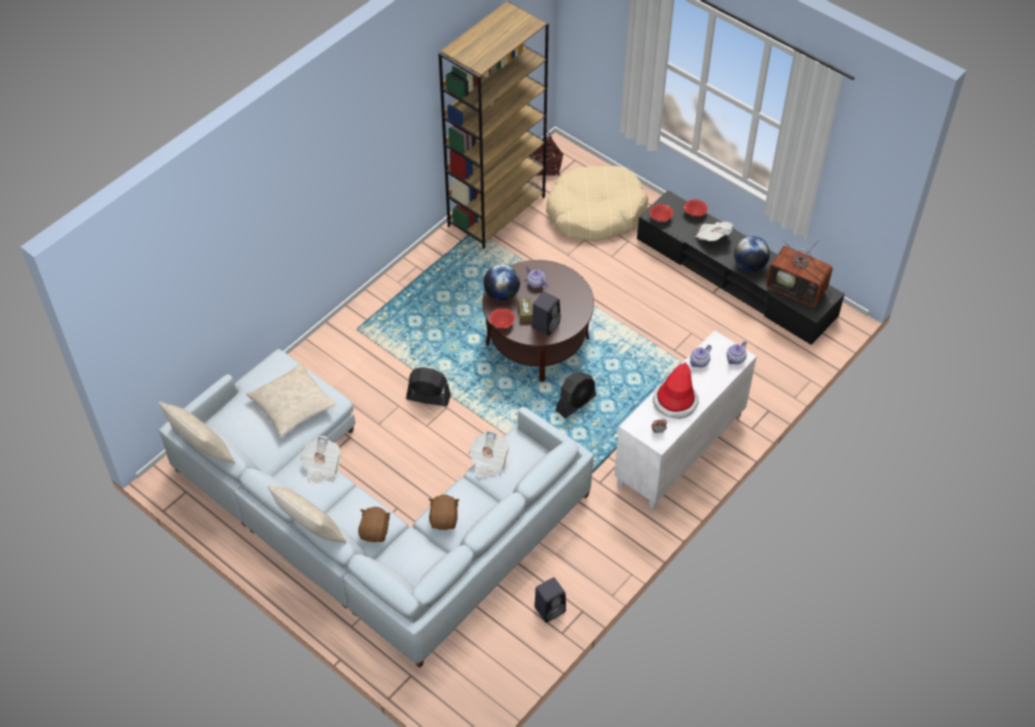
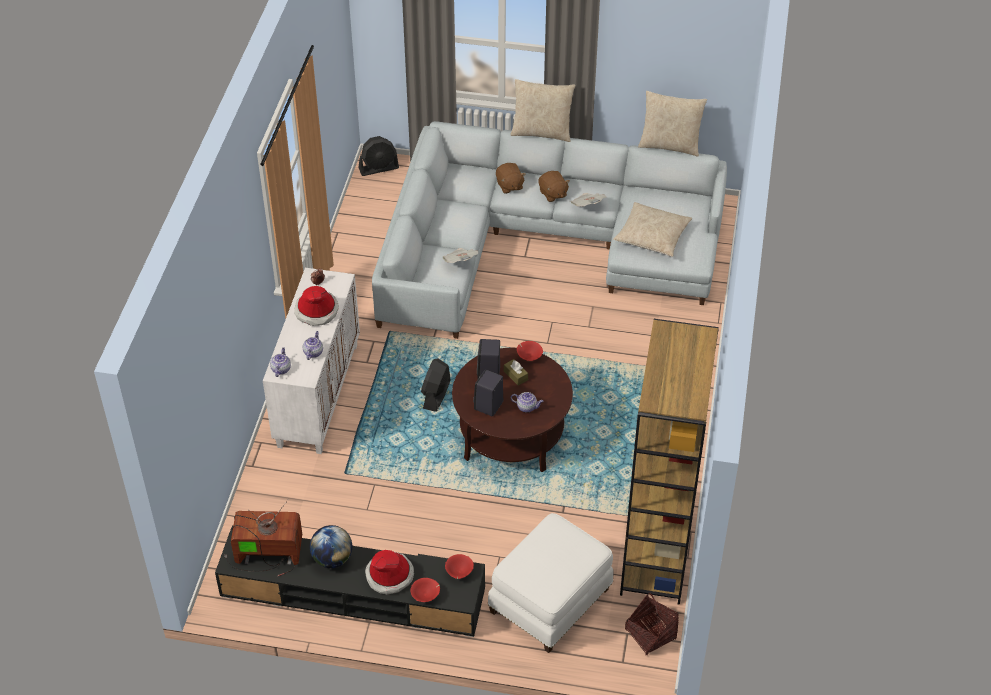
camera: 150 degrees right, 5 degrees down
(428, 397) = (570, 344): black fan -> black fan (379, 168)
(444, 519) = (464, 213): brown plush toy -> brown plush toy (552, 194)
(501, 294) = (551, 383): globe -> none
(550, 608) = (356, 243): black speaker -> black speaker (488, 406)
(595, 212) = (551, 602): beige dog bed -> white ottoman
(712, 237) = (390, 575): newspaper -> hat

